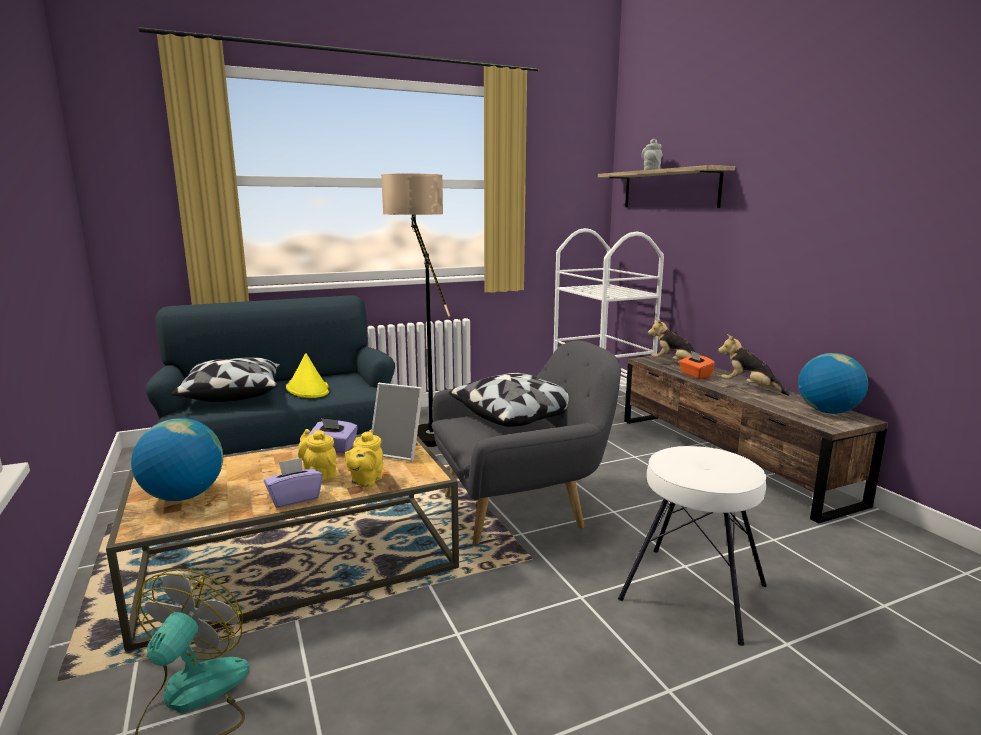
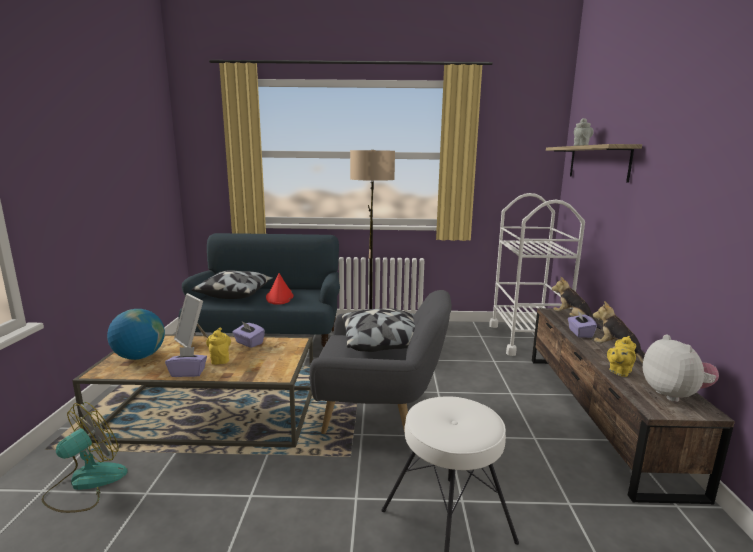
camera: 25 degrees right, 0 degrees up
(308, 389) = (280, 297): yellow hat -> red hat
(365, 481) = (239, 370): yellow teapot -> yellow teapot (619, 372)
(399, 452) = (283, 354): picture frame -> picture frame (193, 341)
(695, 375) = (580, 333): orange tissue box -> purple tissue box
(827, 412) = (674, 395): globe -> plush toy

